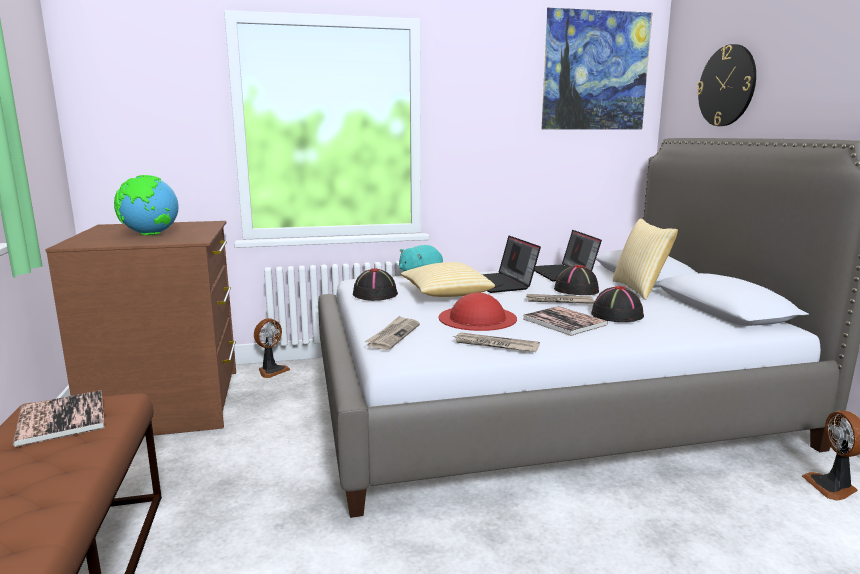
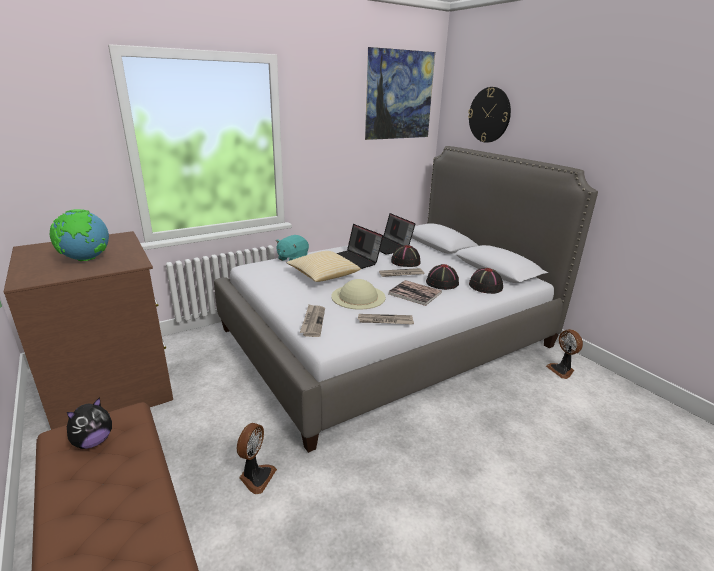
camera: 20 degrees left, 10 degrees up
(61, 419) = (93, 442): book -> plush toy
(271, 371) = (182, 341): fan -> fan (256, 477)
(375, 294) = (272, 281): black hat -> black hat (485, 286)
(477, 318) = (358, 296): red hat -> beige hat
(640, 289) = (443, 256): pillow -> none

